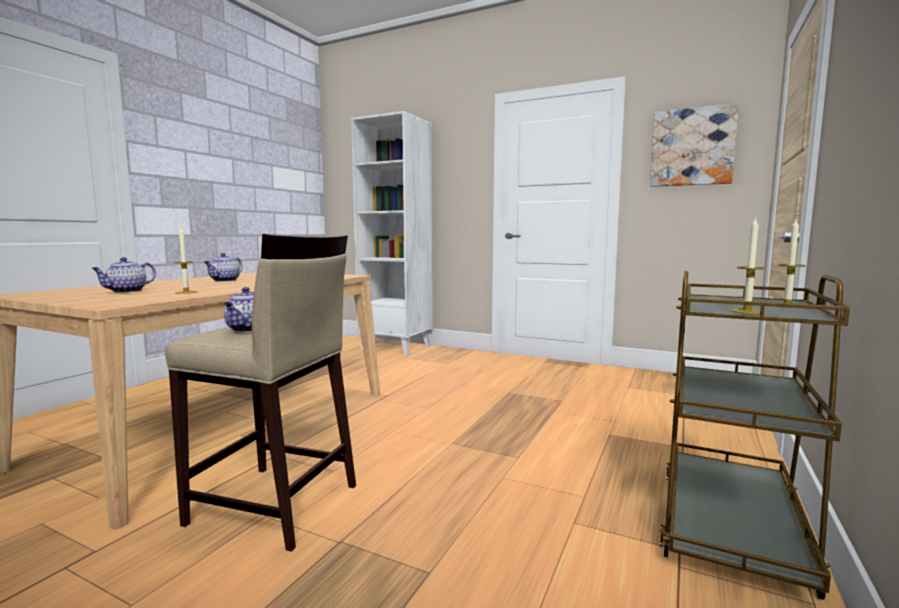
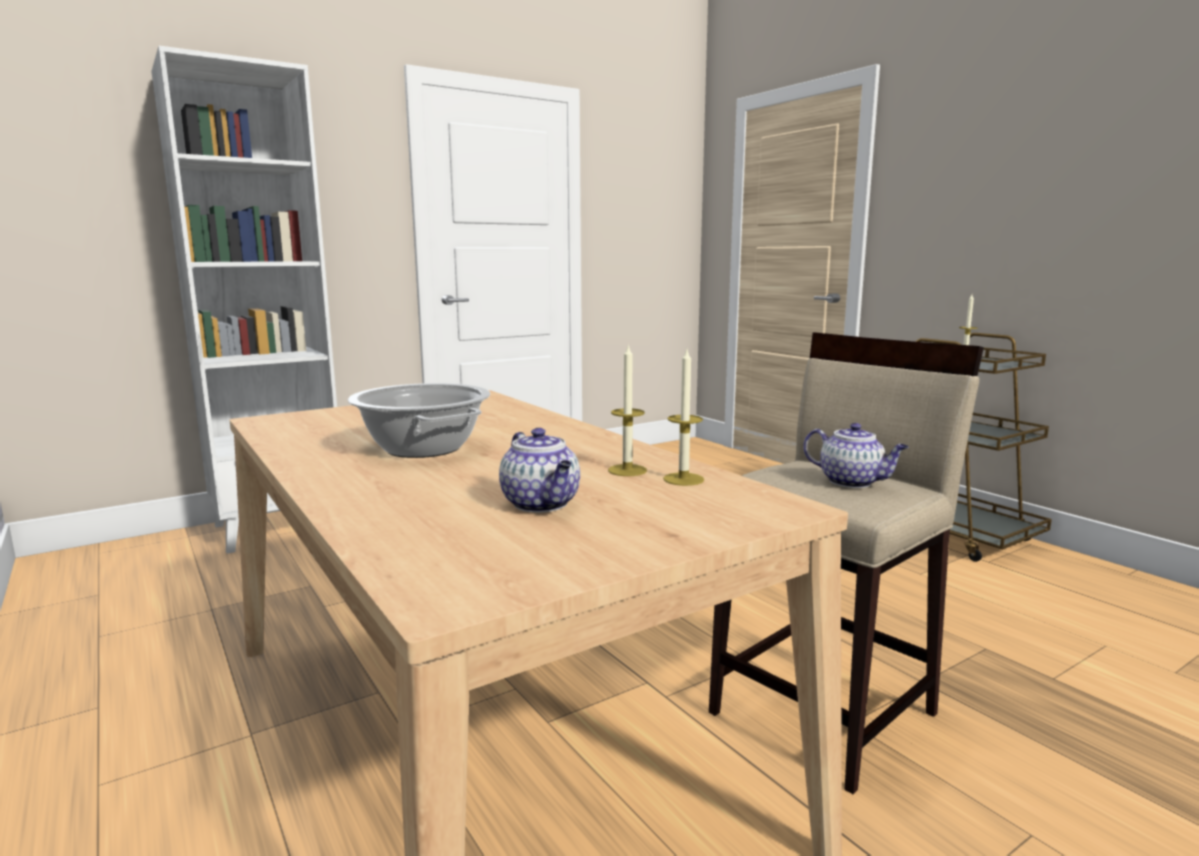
camera: 60 degrees left, 5 degrees up
(224, 280) = (424, 448): teapot -> cooking pot
(692, 147) = (644, 191): picture -> none
(747, 311) = (992, 365): candle -> candle (683, 479)

